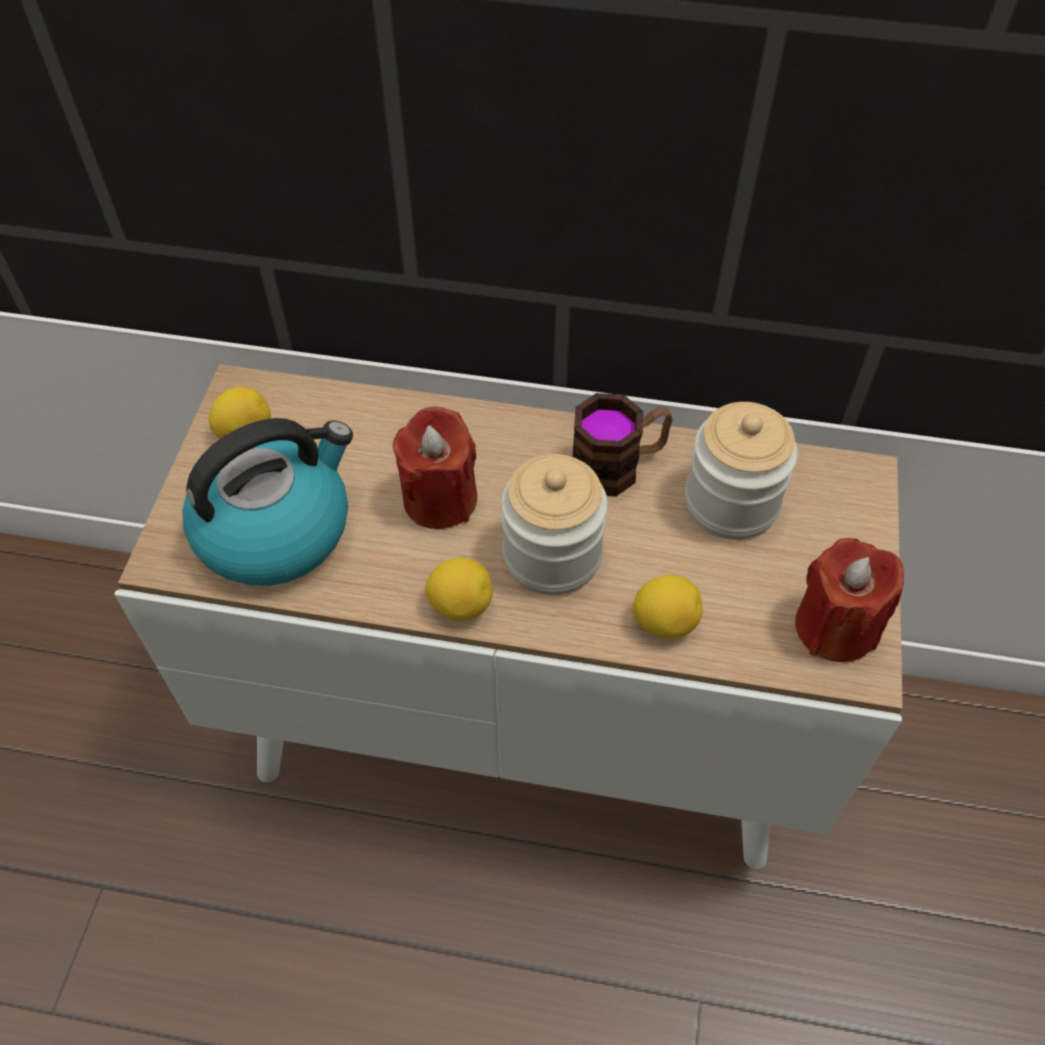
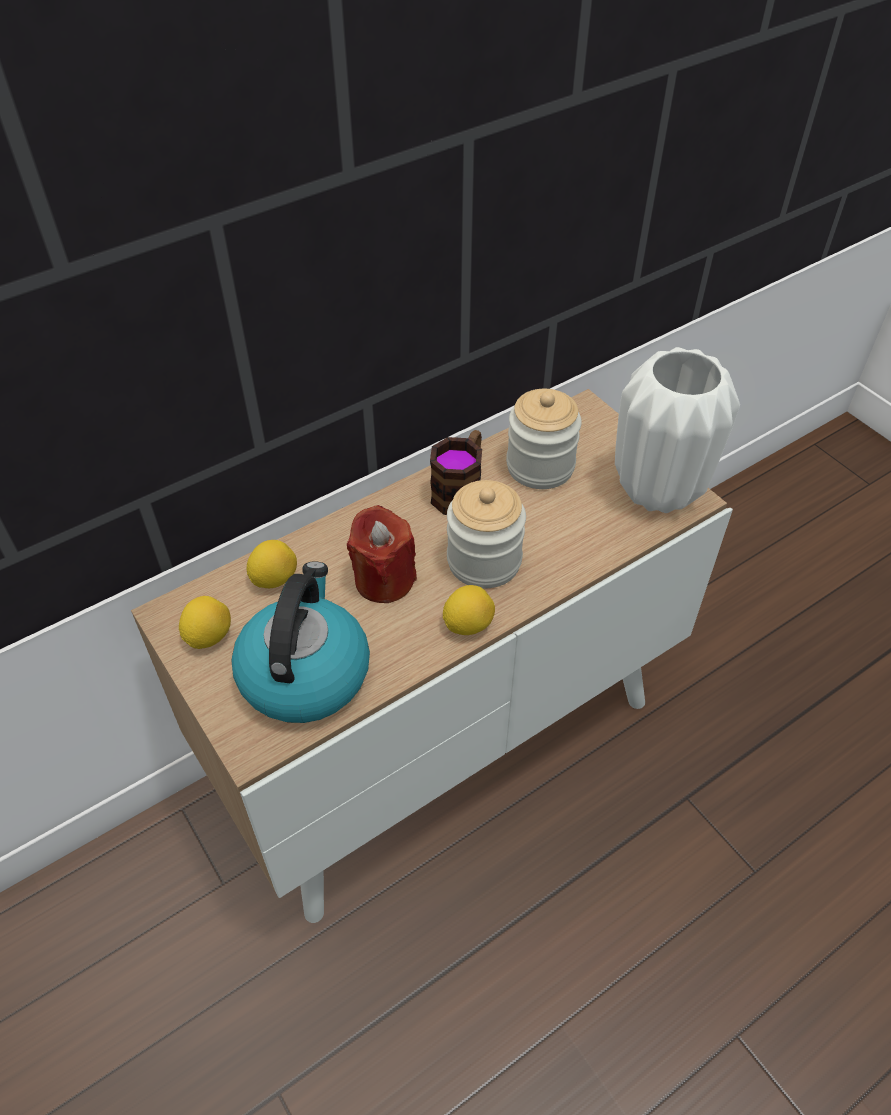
camera: 45 degrees left, 5 degrees down
(664, 622) = (580, 549): lemon -> lemon (274, 579)
(835, 627) = (658, 489): red candle -> white vase

